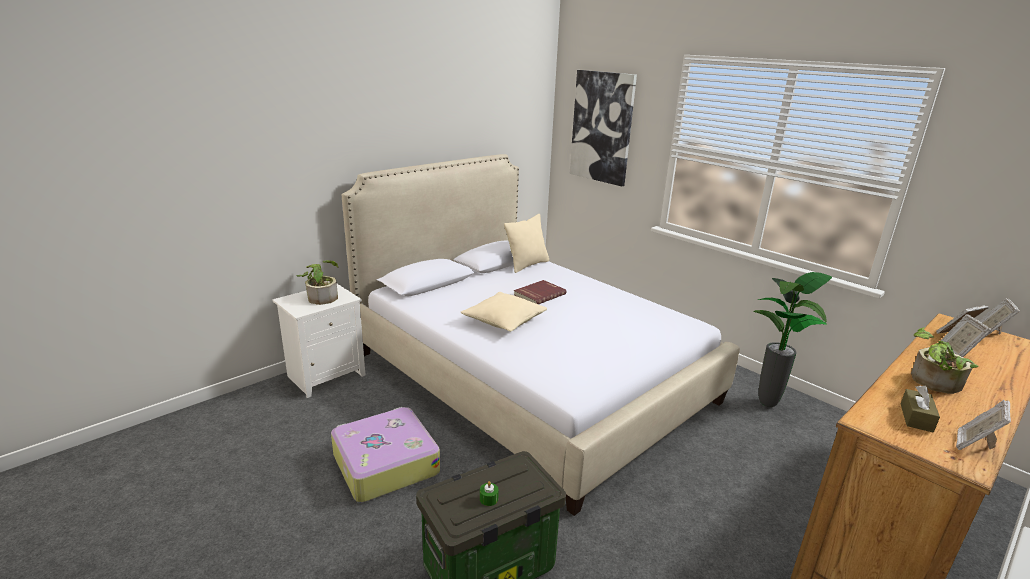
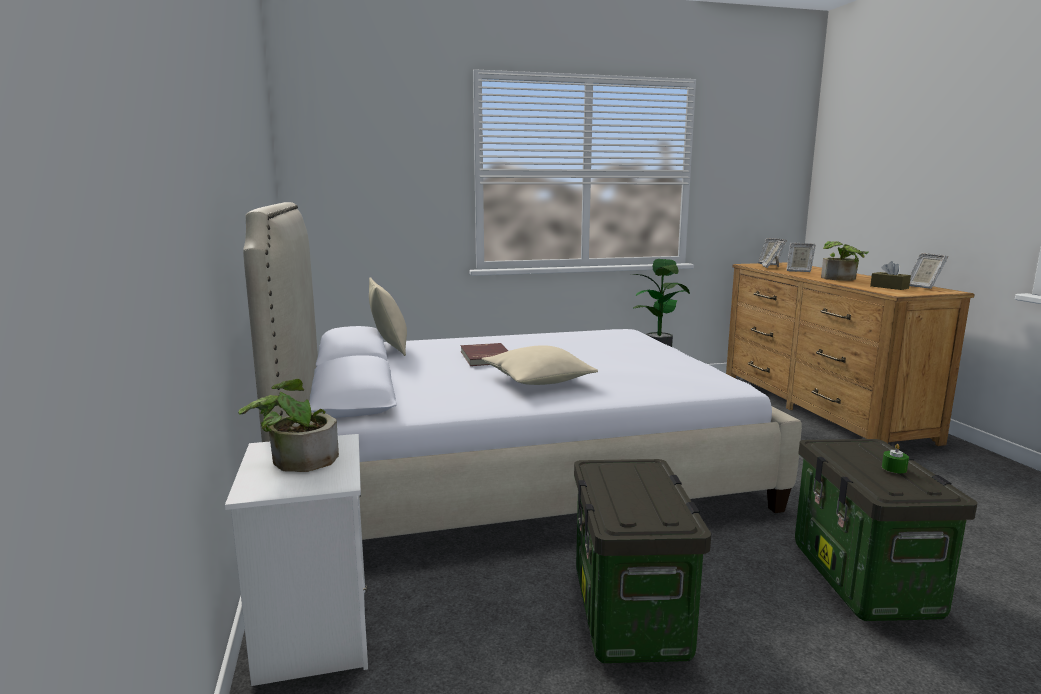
camera: 60 degrees left, 10 degrees down
(384, 463) = (631, 615): suitcase -> storage box
(602, 127) = (370, 164): picture -> none

